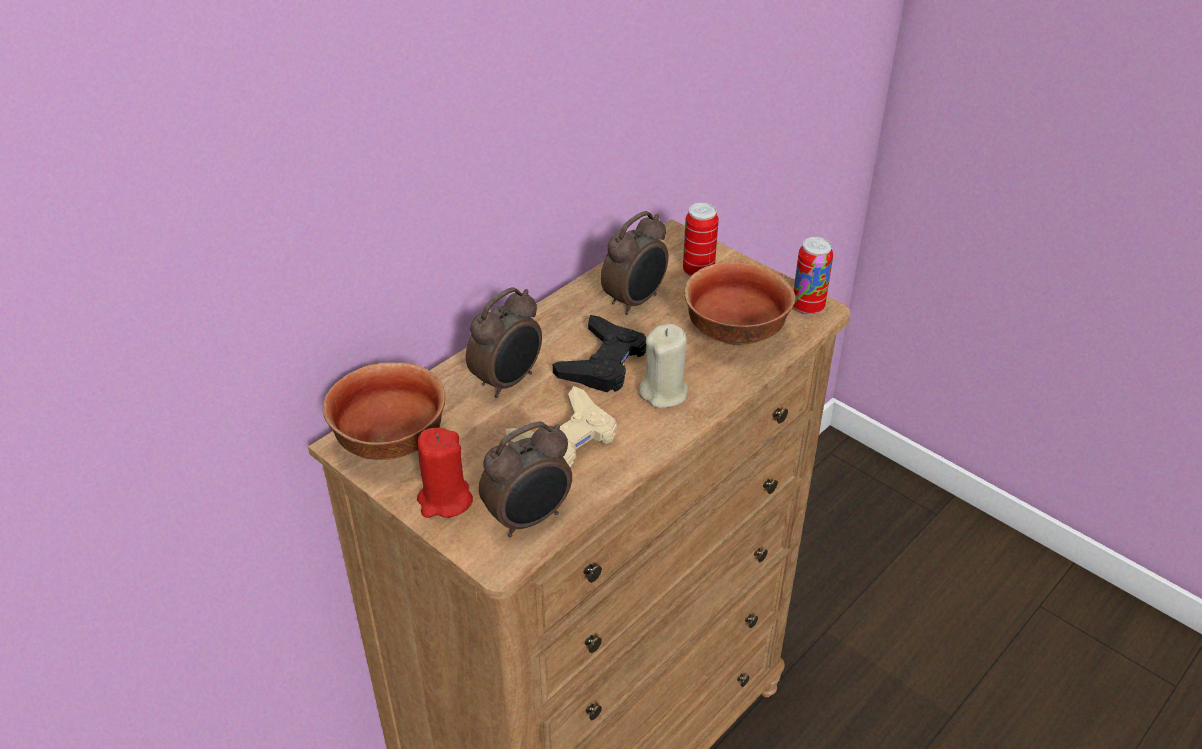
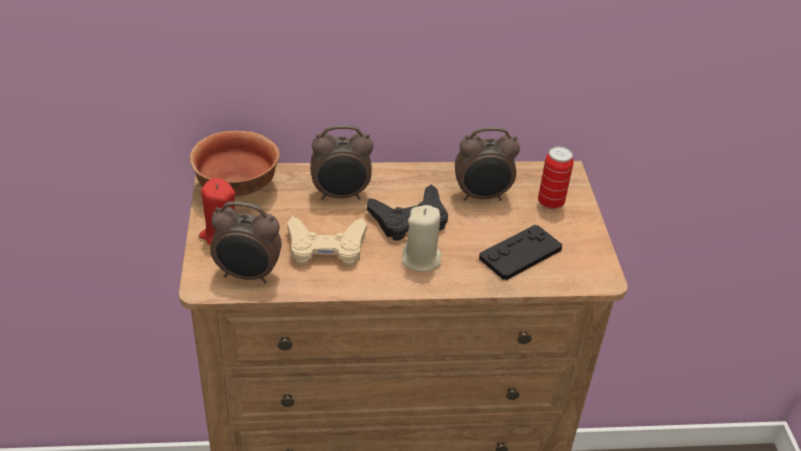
camera: 40 degrees right, 0 degrees up
(734, 332) = (520, 253): bowl -> black game controller
(807, 307) = (595, 270): can -> none

